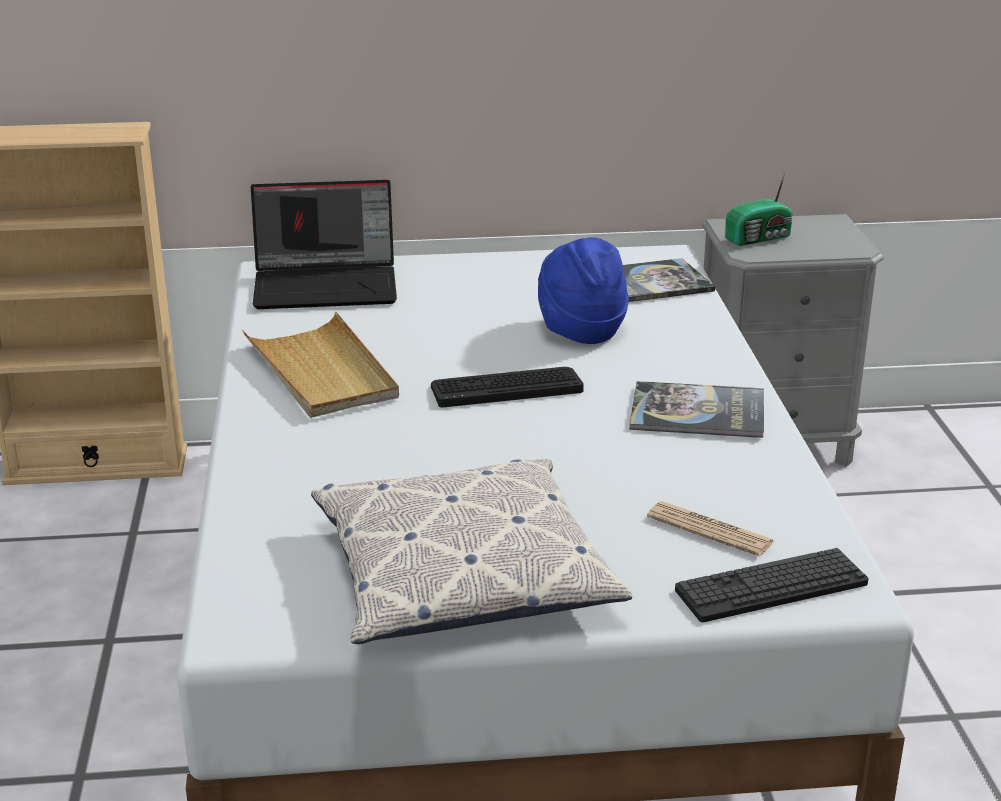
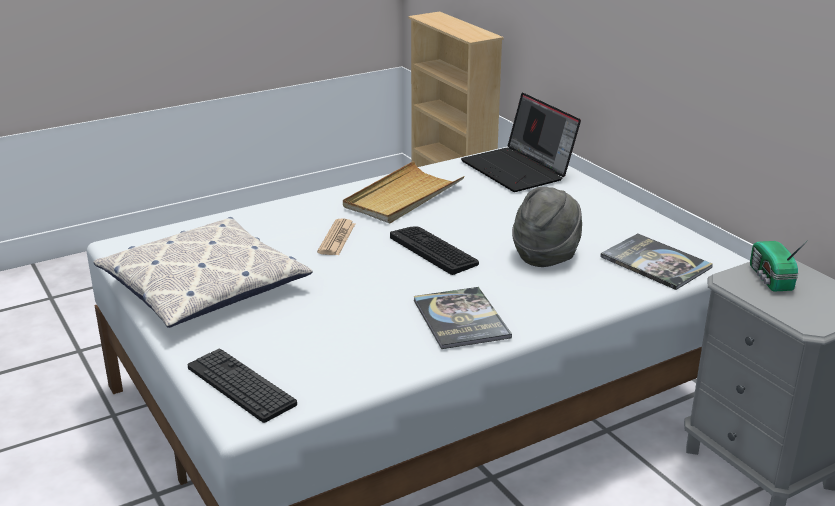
camera: 65 degrees right, 0 degrees up
(580, 329) = (546, 255): blue hat -> grey hat
(710, 530) = (299, 352): newspaper -> newspaper (337, 238)
(760, 238) = (770, 279): radio -> radio turned 45 degrees clockwise

